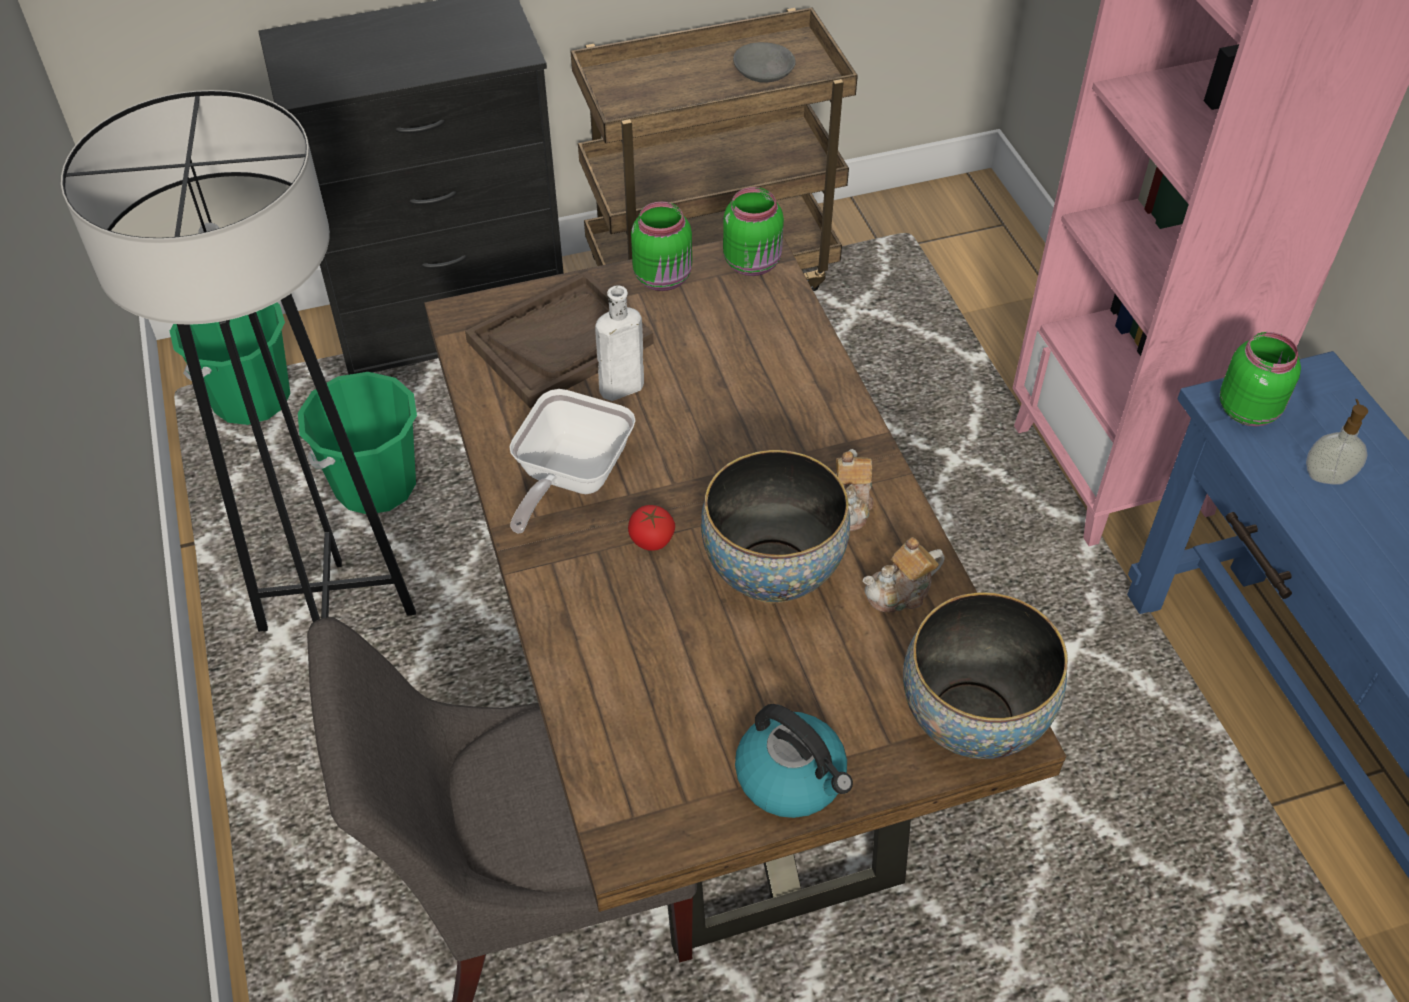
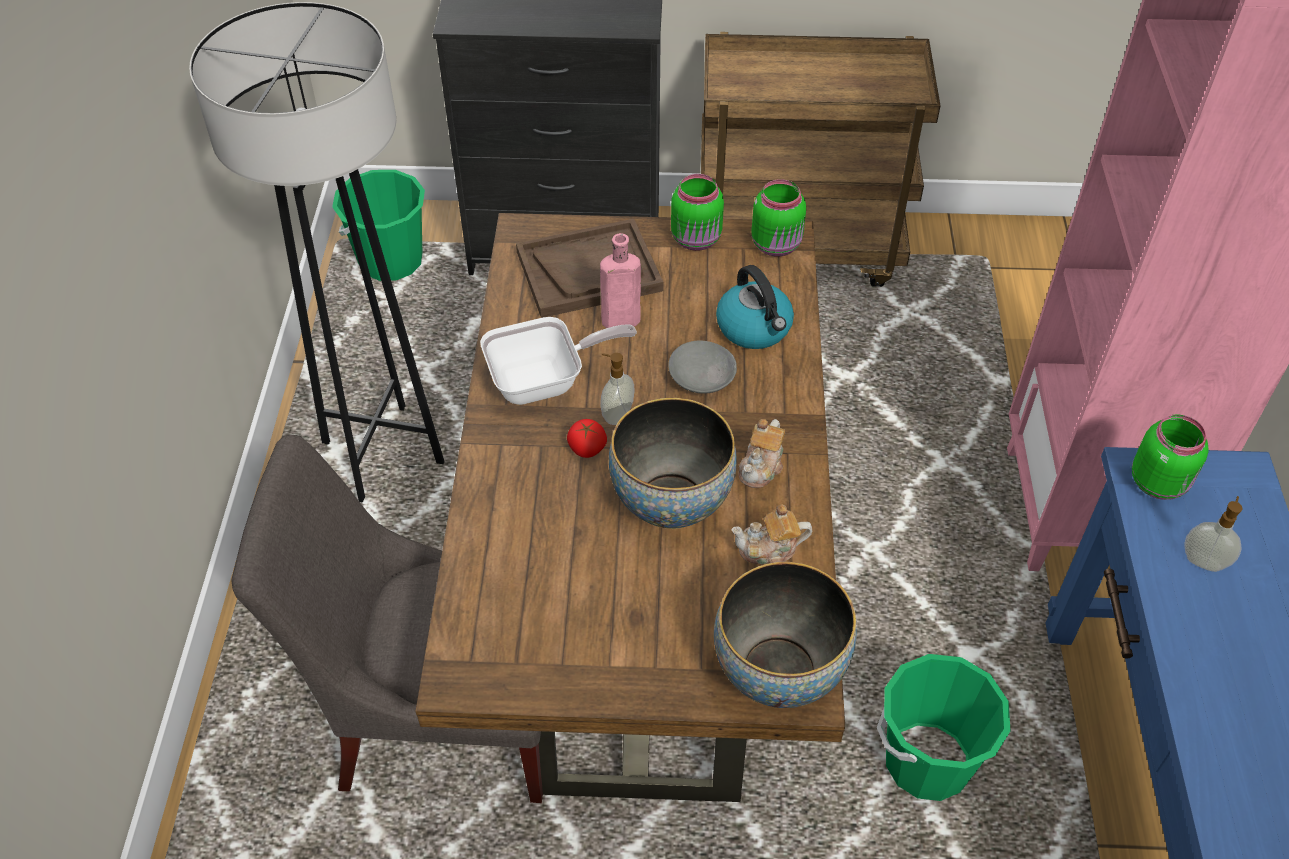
camera: 20 degrees right, 0 degrees up
(375, 484) = (455, 353): green bucket -> green bucket (927, 761)
(569, 478) = (545, 382): frying pan -> frying pan turned 150 degrees counterclockwise
(618, 389) = (618, 320): white bottle -> pink bottle
(666, 493) = (616, 414): none -> soap dispenser
(764, 73) = (864, 87): grey bowl -> grey bowl (702, 378)
(792, 778) = (609, 671): kettle -> kettle (755, 328)

